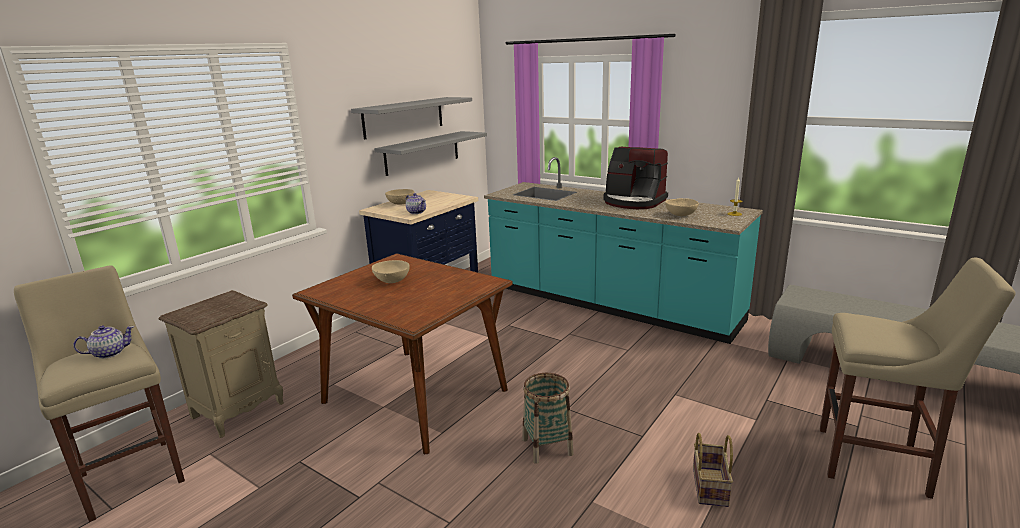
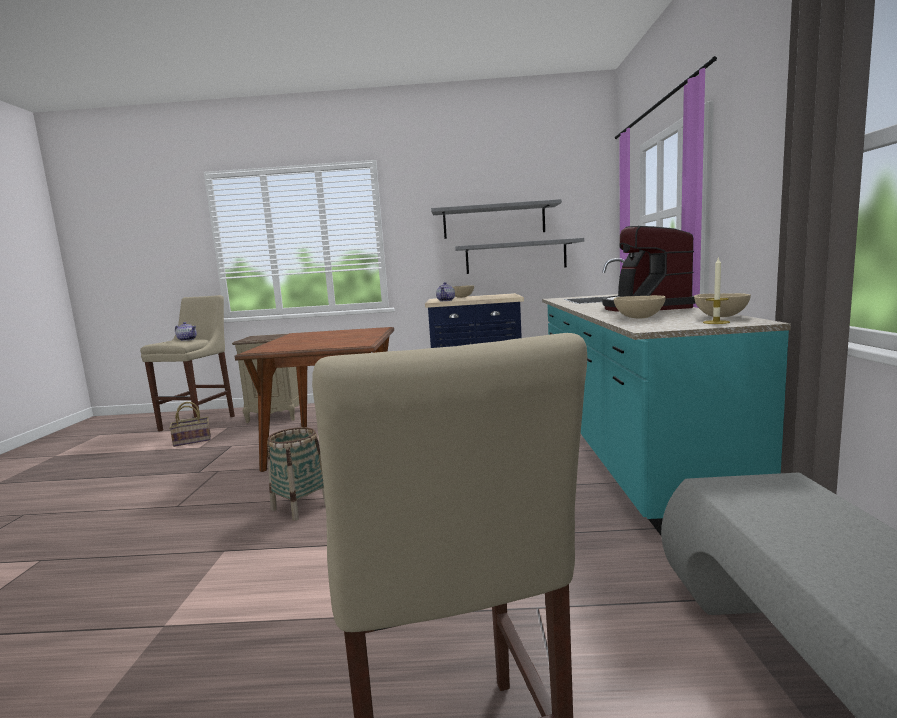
camera: 55 degrees right, 10 degrees down
(392, 281) = (331, 336): beige bowl -> beige bowl (720, 317)
(708, 485) = (282, 609): basket -> basket (193, 440)

